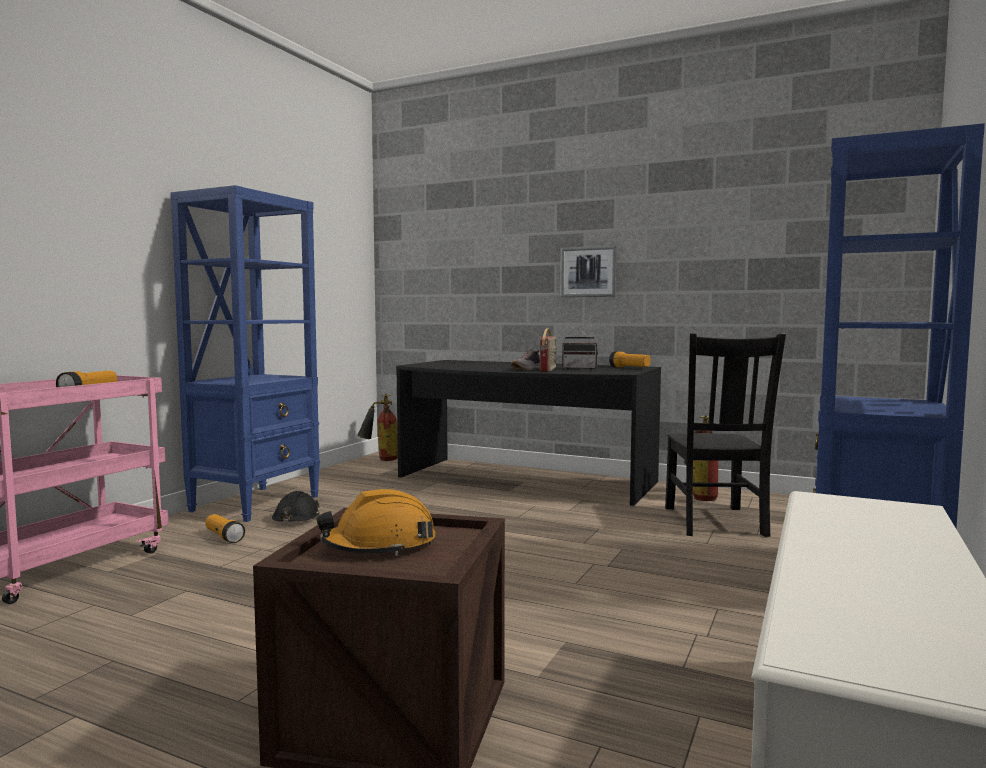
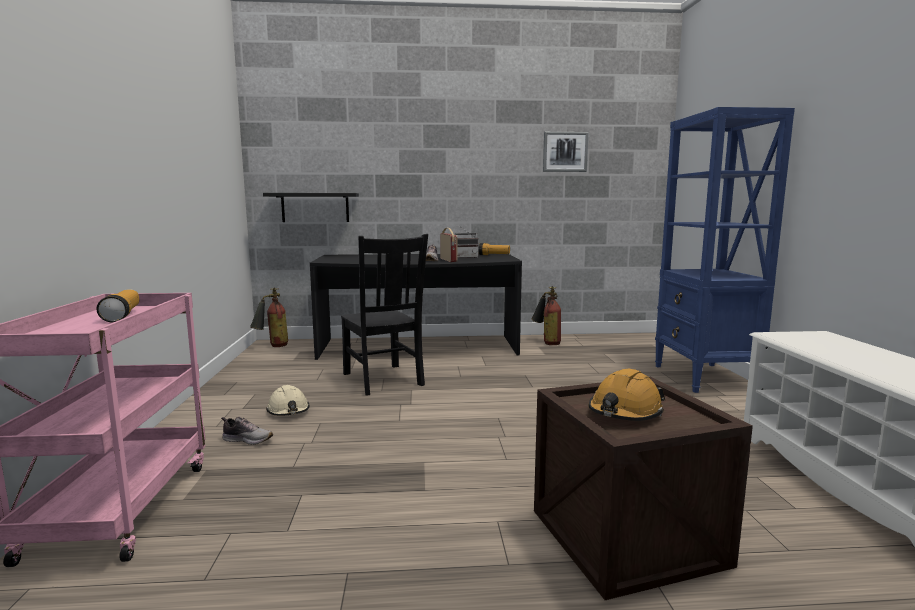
camera: 30 degrees left, 5 degrees up
(224, 537) = (248, 440): flashlight -> shoe
(256, 503) = (223, 404): blue bookcase -> none
(296, 519) = (288, 411): black hard hat -> beige hard hat
(438, 306) = (315, 207): none -> black shelf
(588, 272) = (451, 181): picture -> picture (565, 152)
(715, 522) = (582, 358): black chair -> black chair (383, 380)

